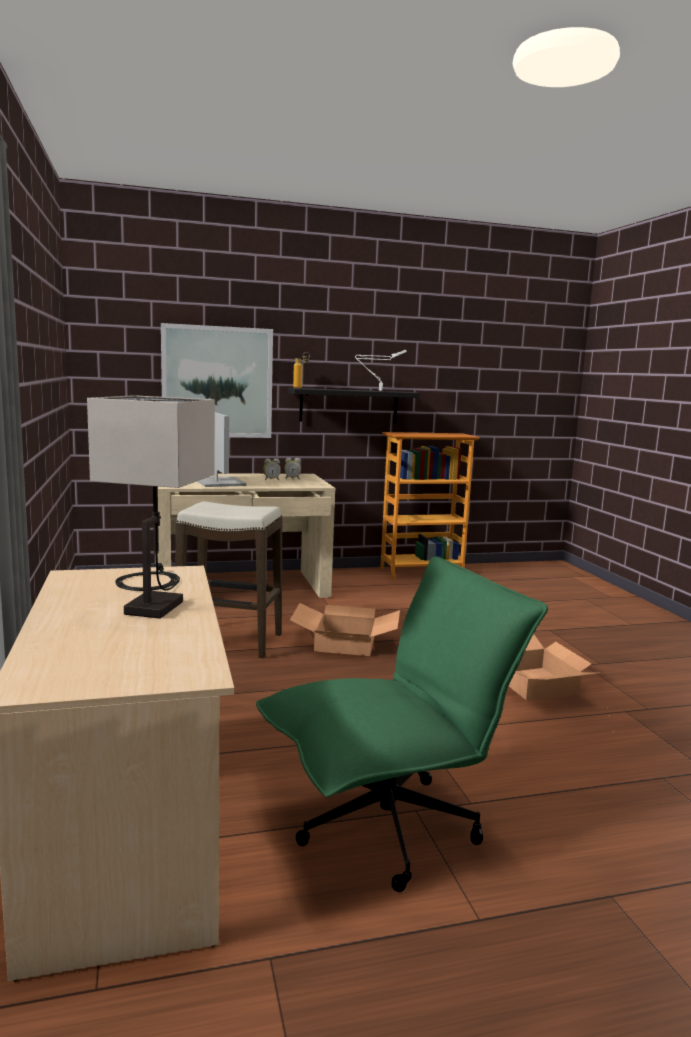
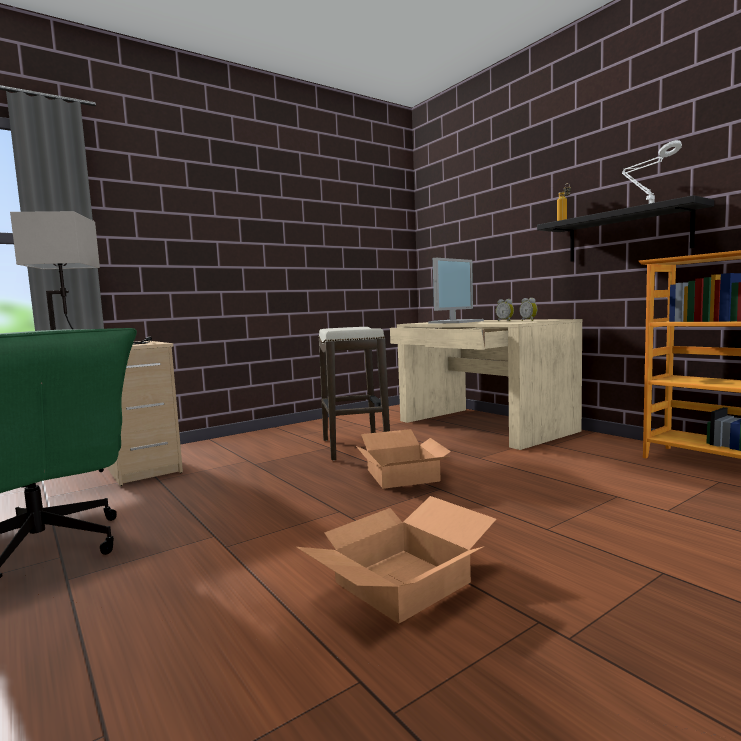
camera: 70 degrees right, 5 degrees down
(217, 382) = (500, 234): picture -> none

